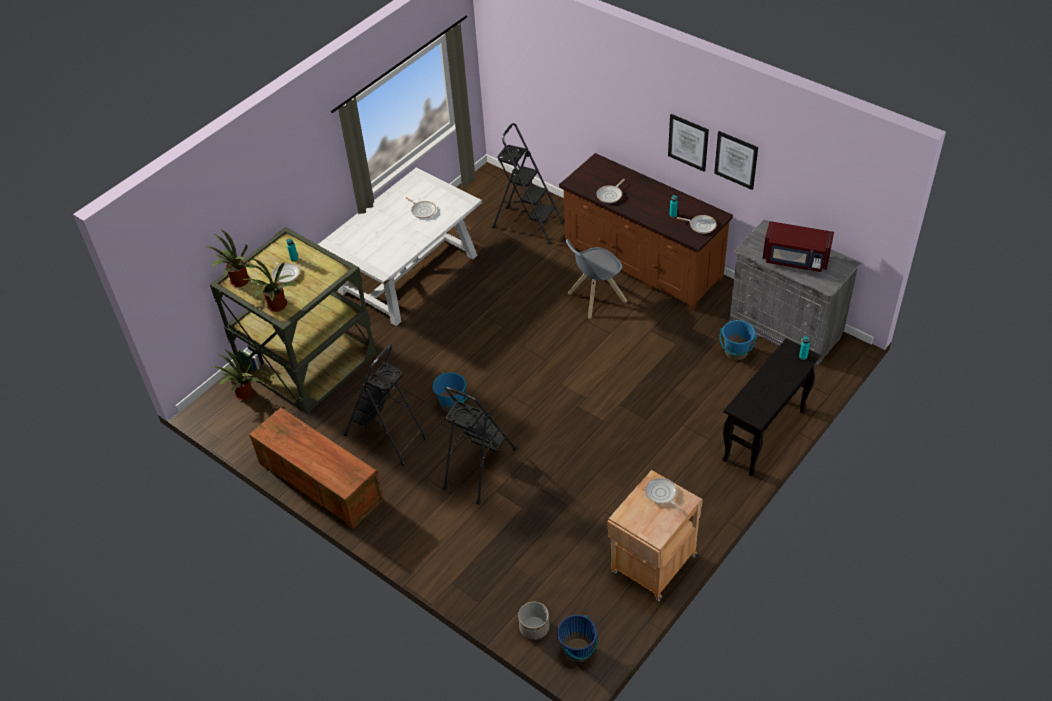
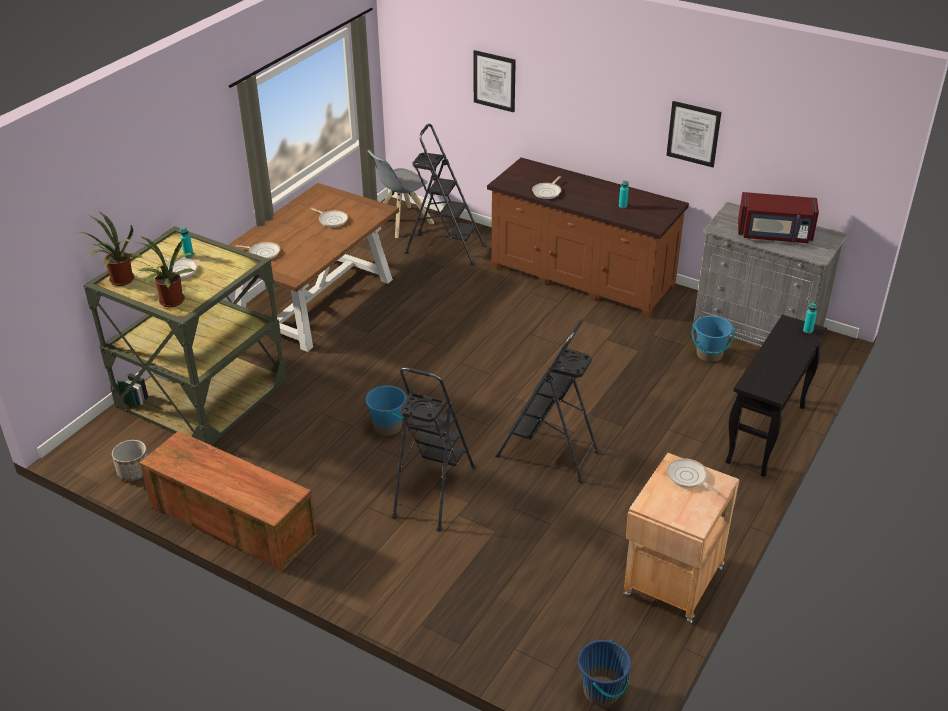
camera: 10 degrees left, 10 degrees down
(243, 395) = (123, 434): potted plant -> none
(386, 437) = (311, 466): step ladder -> step ladder (549, 454)
(408, 273) = (315, 300): white dining table -> brown dining table
(534, 628) = (538, 669): planter -> planter (133, 471)
(595, 298) = (536, 312): grey chair -> grey chair (401, 222)
(688, 142) = (635, 123): picture -> picture (494, 81)
(701, 225) = (656, 213): frying pan -> frying pan (263, 252)

